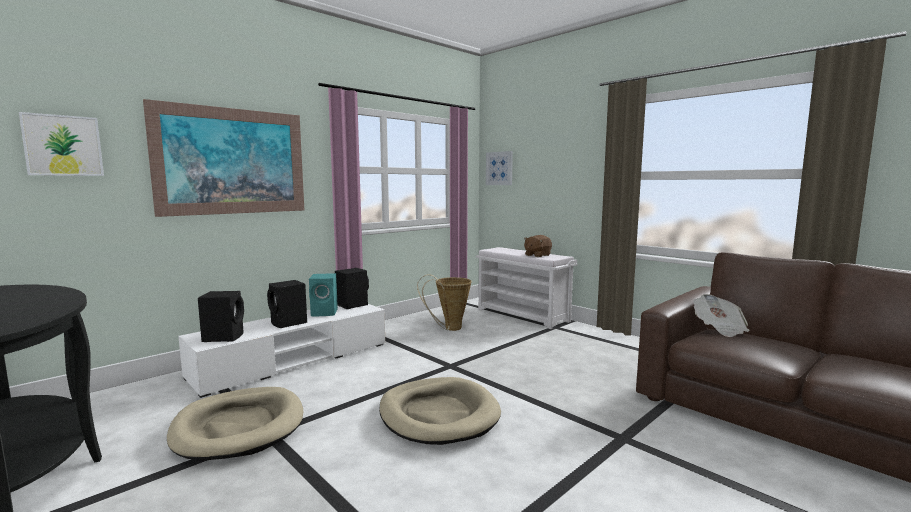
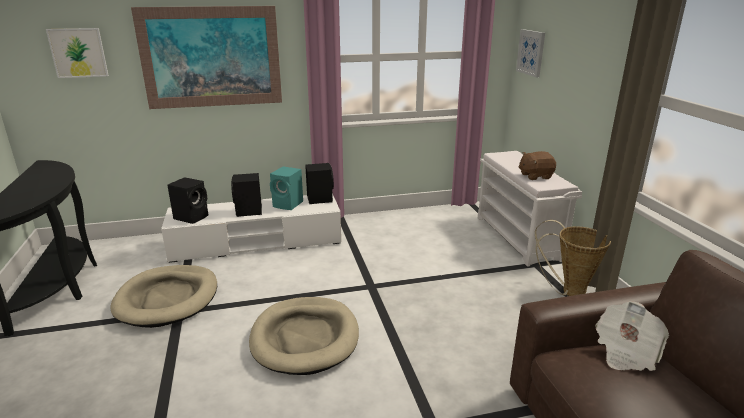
camera: 30 degrees right, 15 degrees up
(449, 328) = (419, 238): basket -> basket (567, 291)

